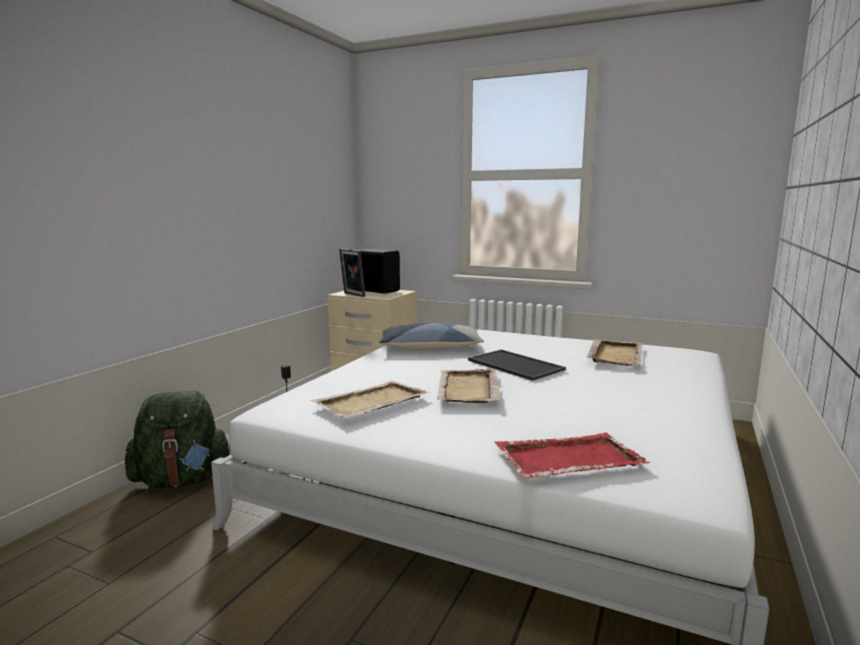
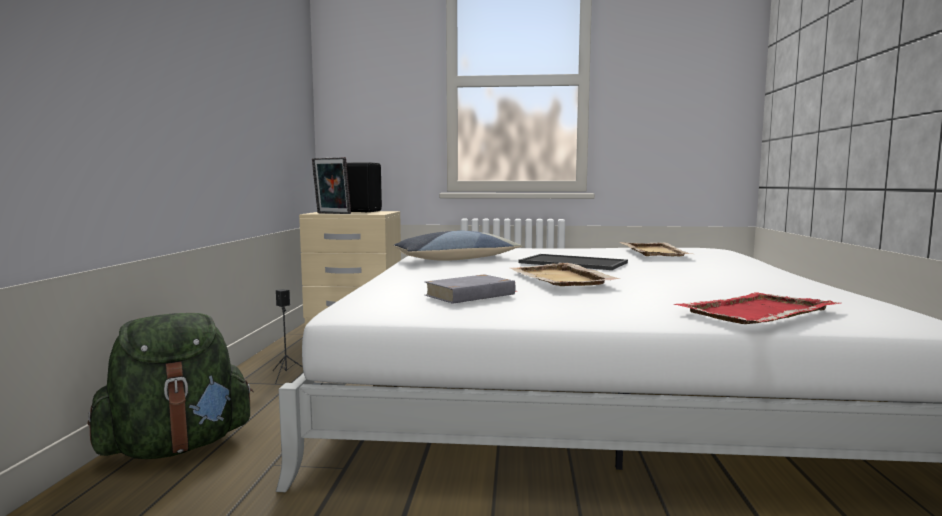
camera: 20 degrees left, 5 degrees down
(370, 402) = (470, 295): beige tray -> grey book

